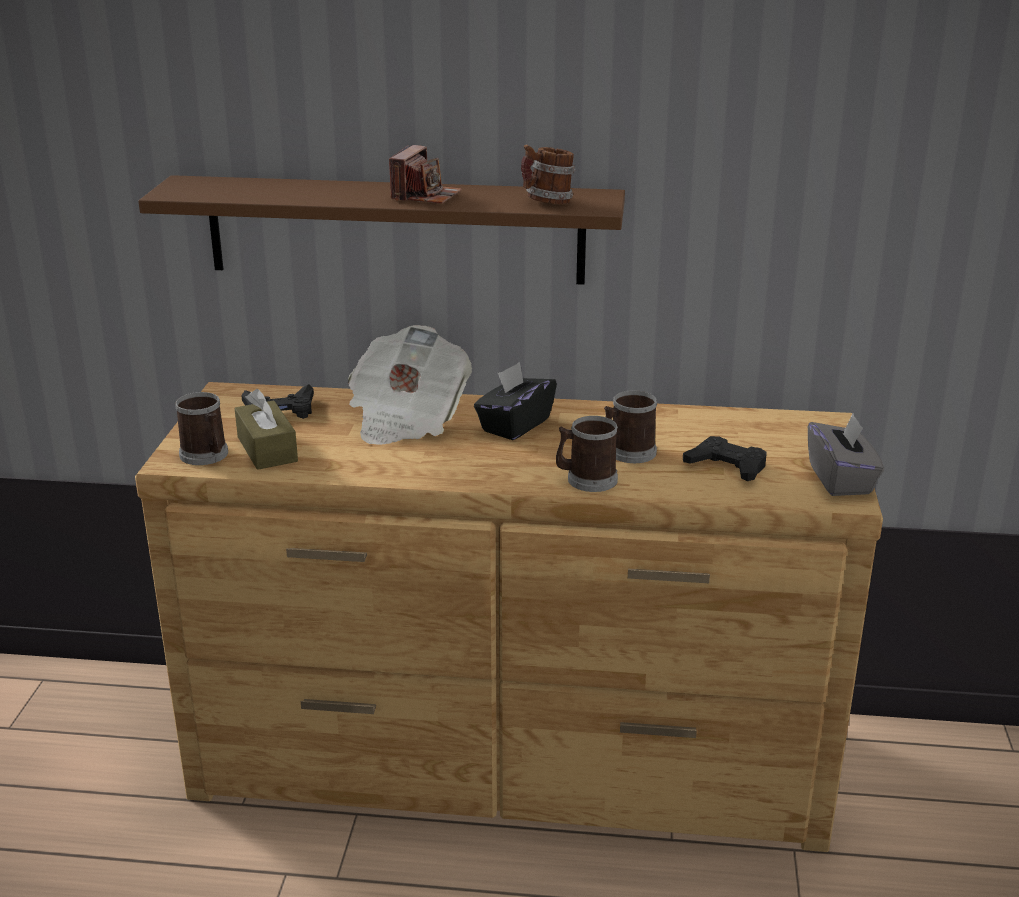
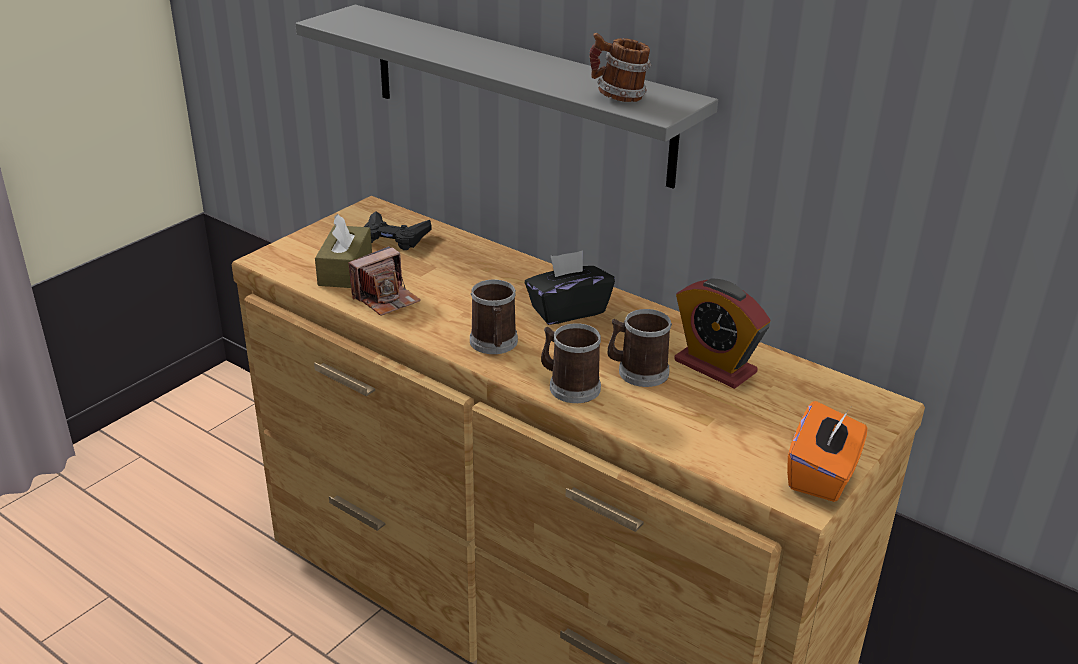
camera: 30 degrees right, 5 degrees up
(206, 456) = (296, 261): mug -> mug (494, 344)
(395, 229) = (518, 93): brown shelf -> grey shelf
(406, 418) = (484, 275): newspaper -> none
(425, 196) = (520, 66): camera -> camera (386, 299)
(681, 432) = (715, 366): none -> alarm clock
(727, 466) = (719, 418): black game controller -> none
(841, 479) = (822, 474): grey tissue box -> orange tissue box

